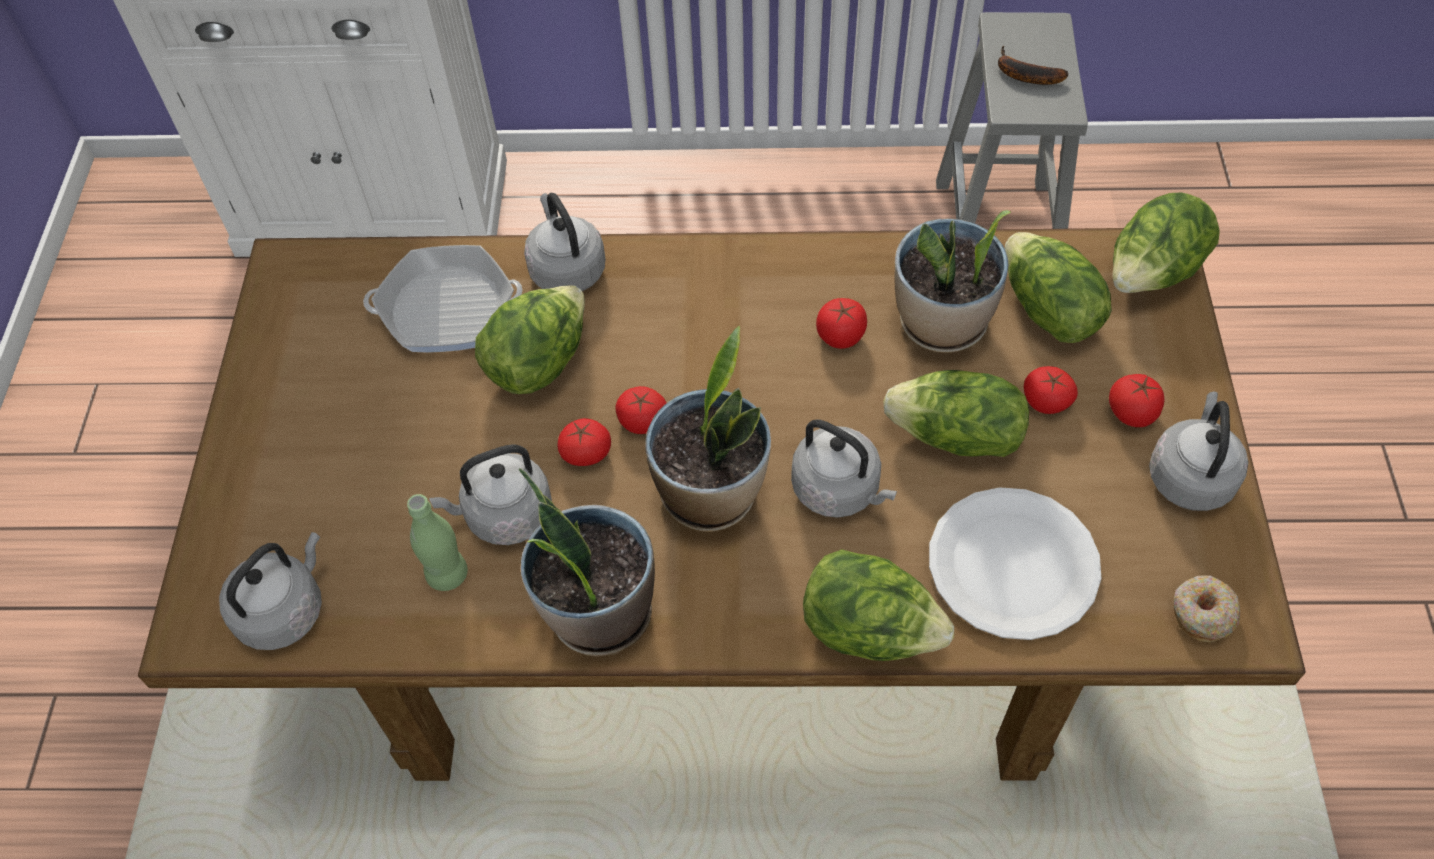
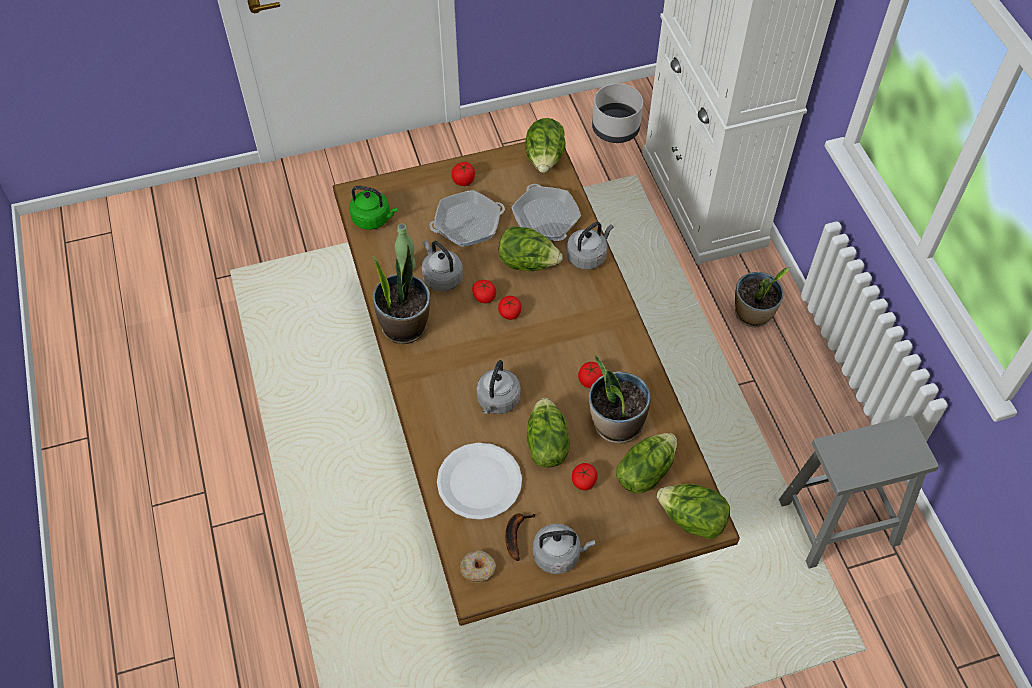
camera: 70 degrees right, 0 degrees up
(158, 275) = (616, 129): none -> grey planter
(284, 610) = (373, 219): grey kettle -> green kettle
(391, 437) = (467, 223): none -> frying pan
(711, 495) = (478, 351): potted plant -> potted plant (753, 314)
(869, 630) = (426, 430): lettuce -> lettuce (545, 159)
(1023, 75) = (865, 449): banana -> banana (515, 534)
(1131, 413) = (590, 522): tomato -> tomato (463, 180)

